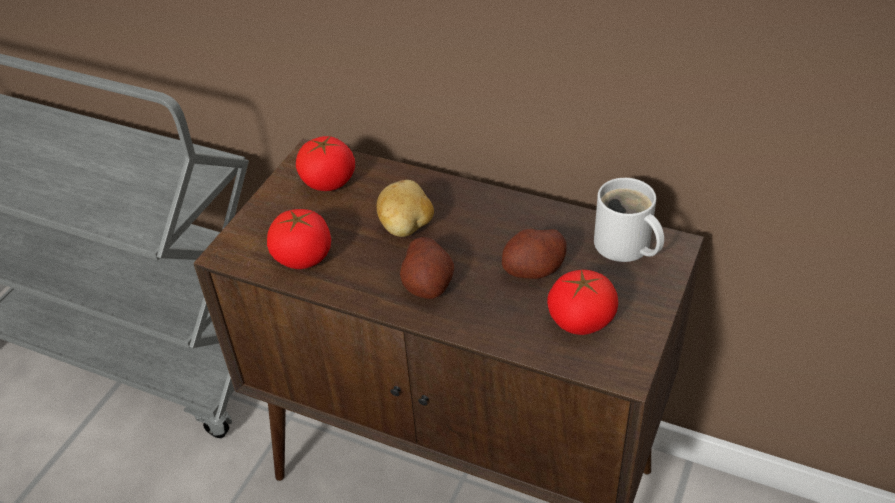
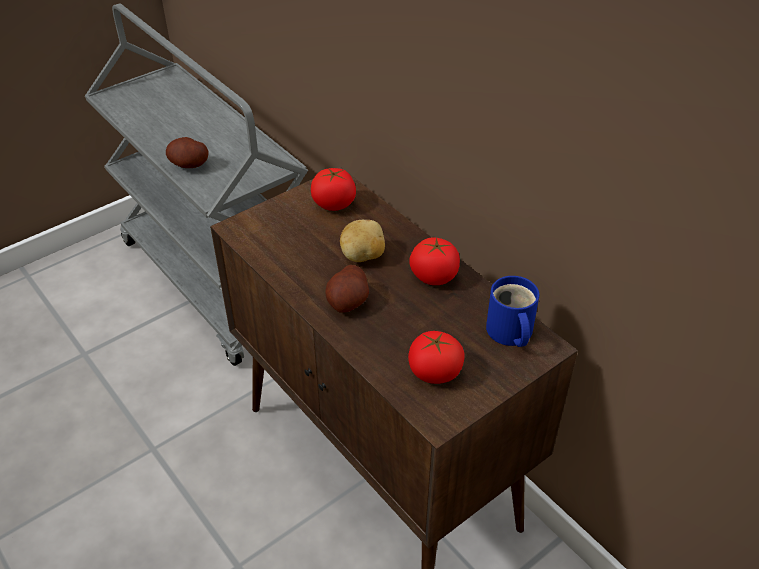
camera: 25 degrees right, 0 degrees up
(303, 257) = (280, 250): tomato -> tomato (434, 276)
(534, 269) = (429, 322): potato -> potato (189, 164)
(624, 247) = (509, 333): white mug -> blue mug

